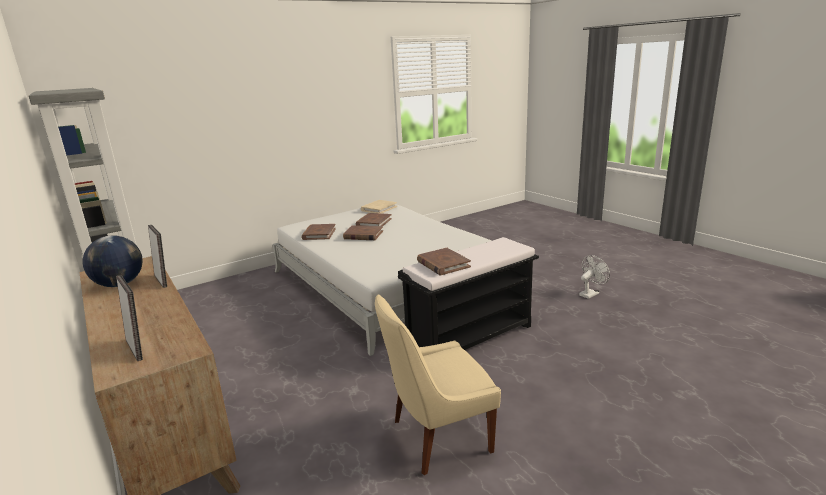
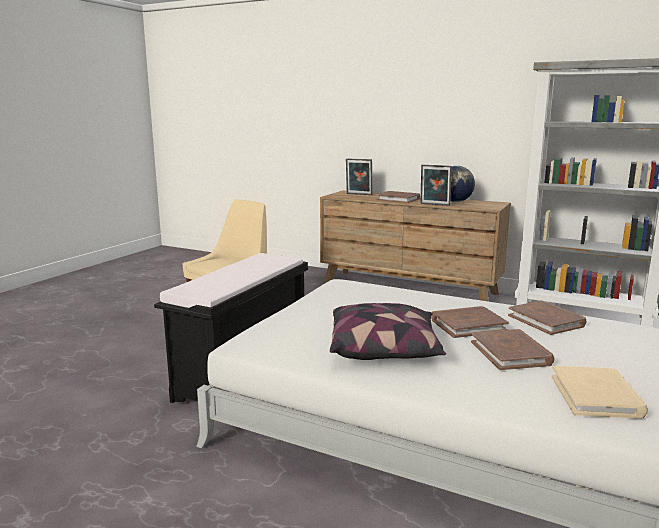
camera: 150 degrees right, 5 degrees down
(421, 234) = (384, 349): none -> pillow
(443, 264) = (262, 263): brown book -> brown book (398, 199)
(590, 293) = (50, 491): white fan -> none

